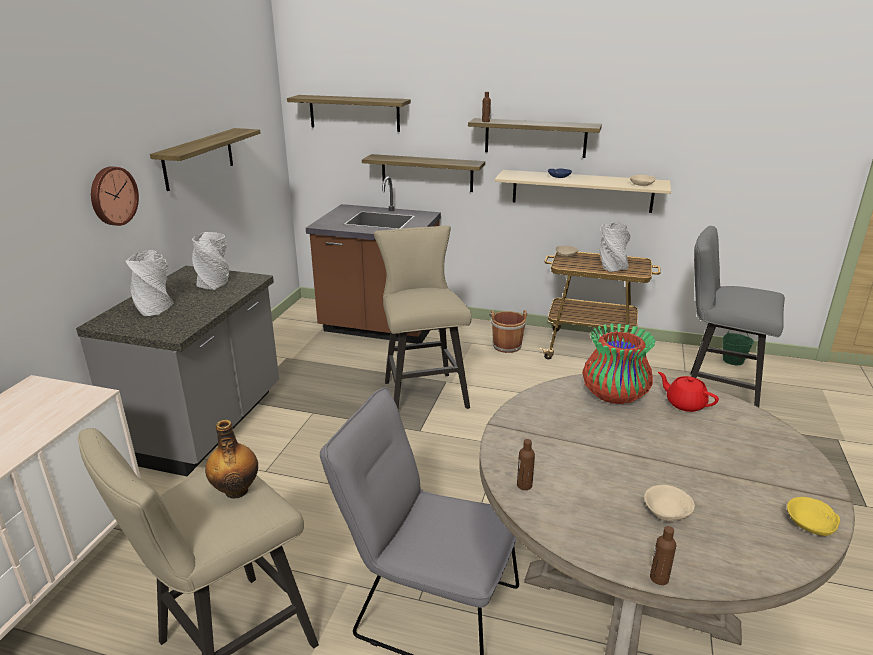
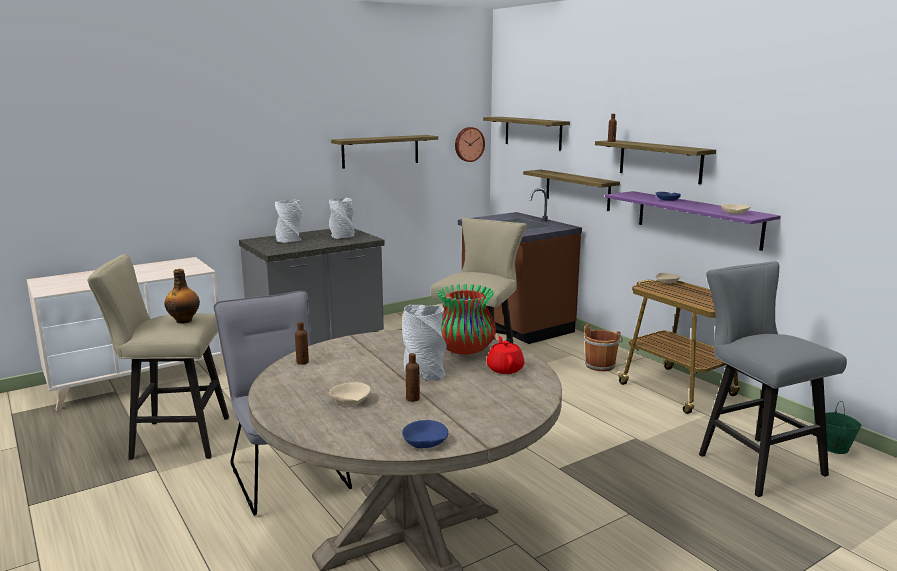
camera: 40 degrees right, 10 degrees down
(112, 196) = (291, 161): wall clock -> wall clock (468, 144)
(582, 191) = (698, 219): beige shelf -> purple shelf
(612, 267) = (692, 298): grey vase -> grey vase (424, 372)
(659, 578) = (273, 417): brown bottle -> brown bottle (412, 398)
(811, 524) = (425, 442): yellow bowl -> blue bowl

